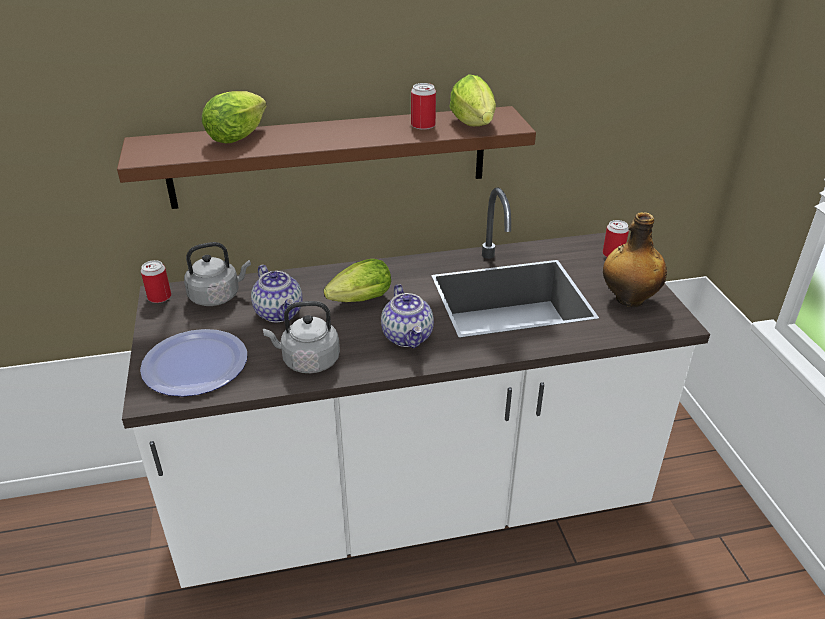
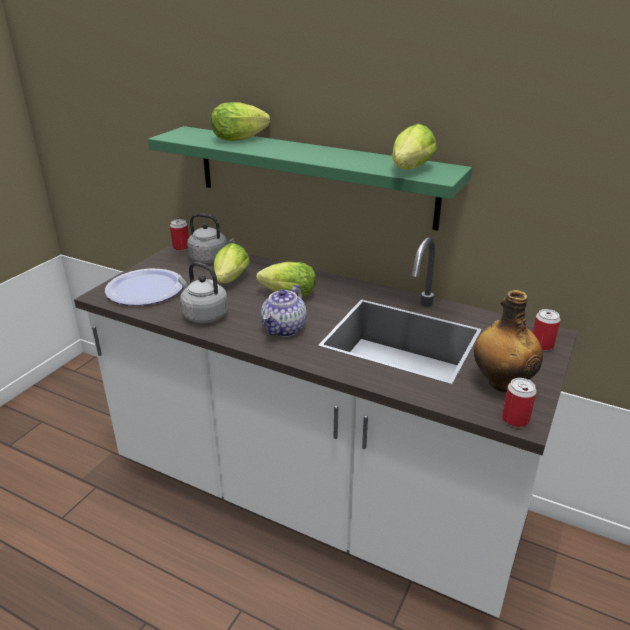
camera: 40 degrees right, 5 degrees down
(280, 313) = (230, 281): teapot -> lettuce
(329, 157) = (313, 176): brown shelf -> green shelf
(423, 125) = (370, 161): can -> can (515, 419)

